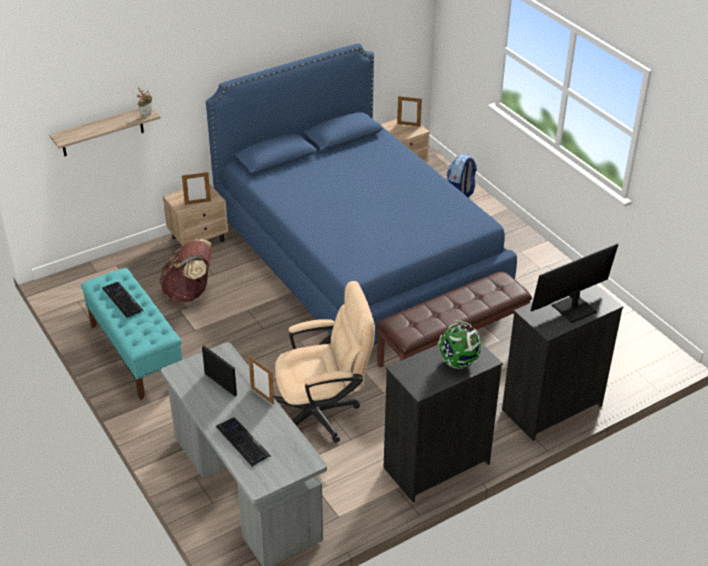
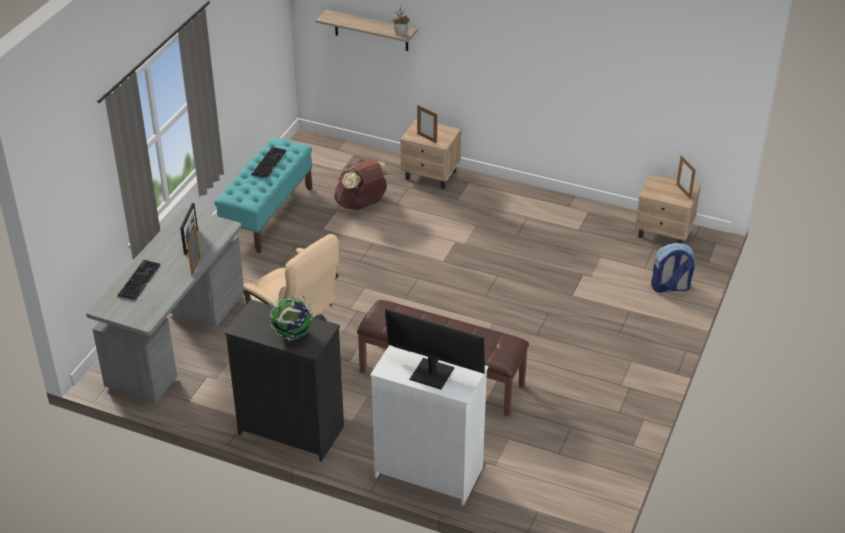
camera: 55 degrees right, 0 degrees up
(358, 257) = (506, 268): blue bed -> none
(551, 407) = (429, 472): black dresser -> white dresser

